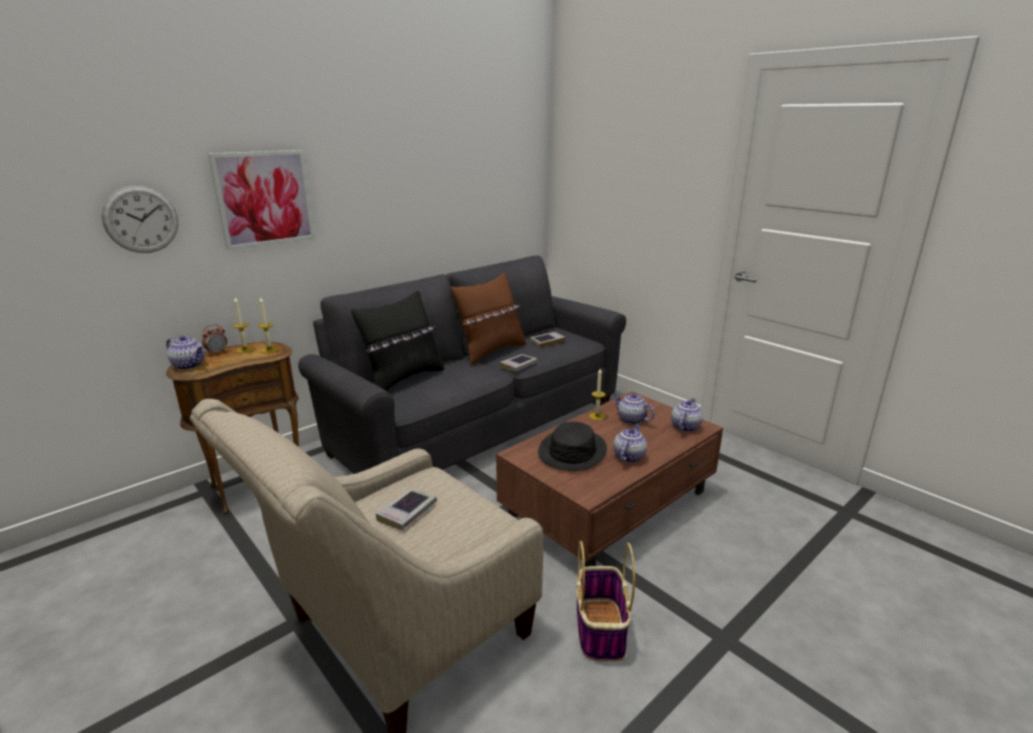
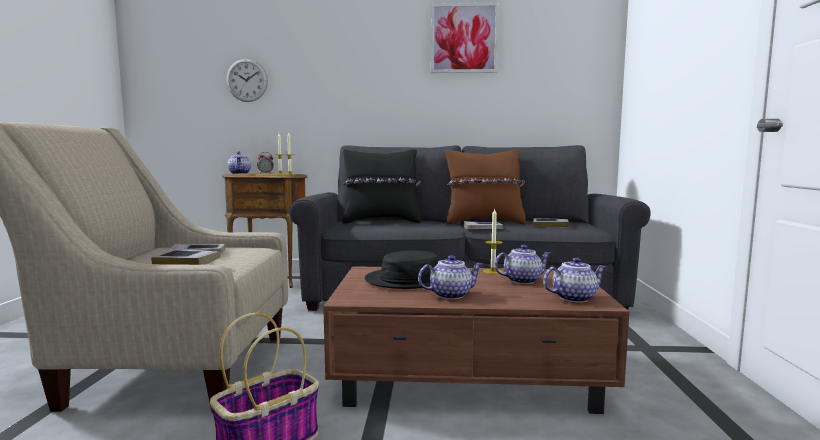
camera: 45 degrees right, 15 degrees down
(264, 198) = (325, 73): picture -> picture (464, 38)
(462, 529) = (187, 262): none -> book
(631, 419) = (522, 280): teapot -> teapot turned 75 degrees clockwise

